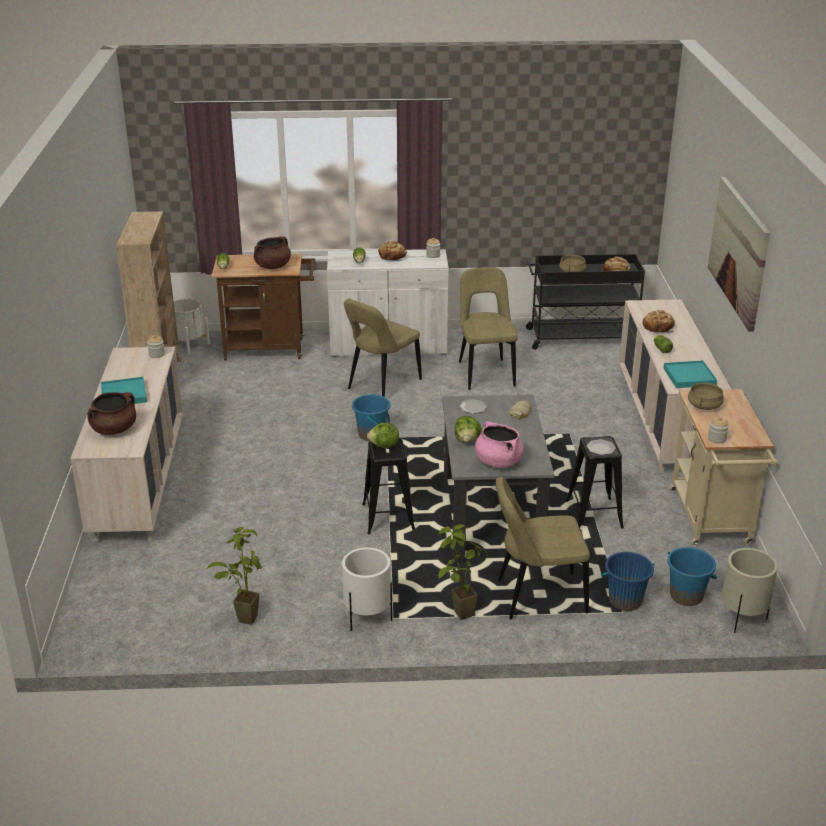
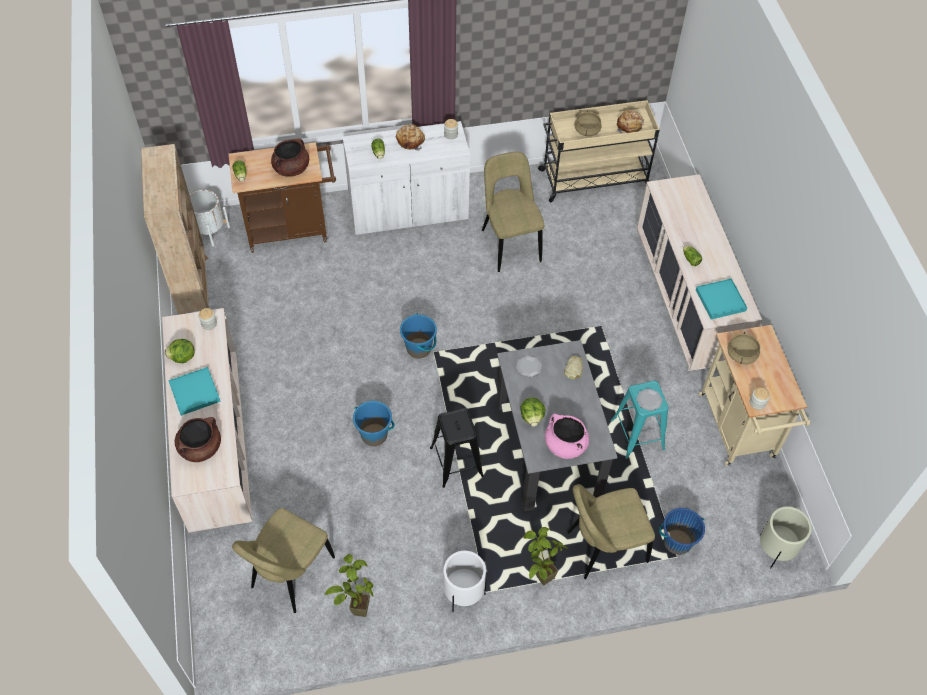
camera: 10 degrees left, 25 degrees up
(382, 385) = (414, 274): beige chair -> beige chair (290, 575)
(384, 446) = (453, 422): lettuce -> lettuce (182, 357)
(581, 338) = (593, 179): black cart -> beige cart
(594, 514) = (637, 434): black stool -> turquoise stool
(658, 327) = (683, 224): bread -> none
(686, 595) = (727, 529): blue bucket -> blue bucket (374, 434)
(739, 251) = (776, 200): picture -> none

